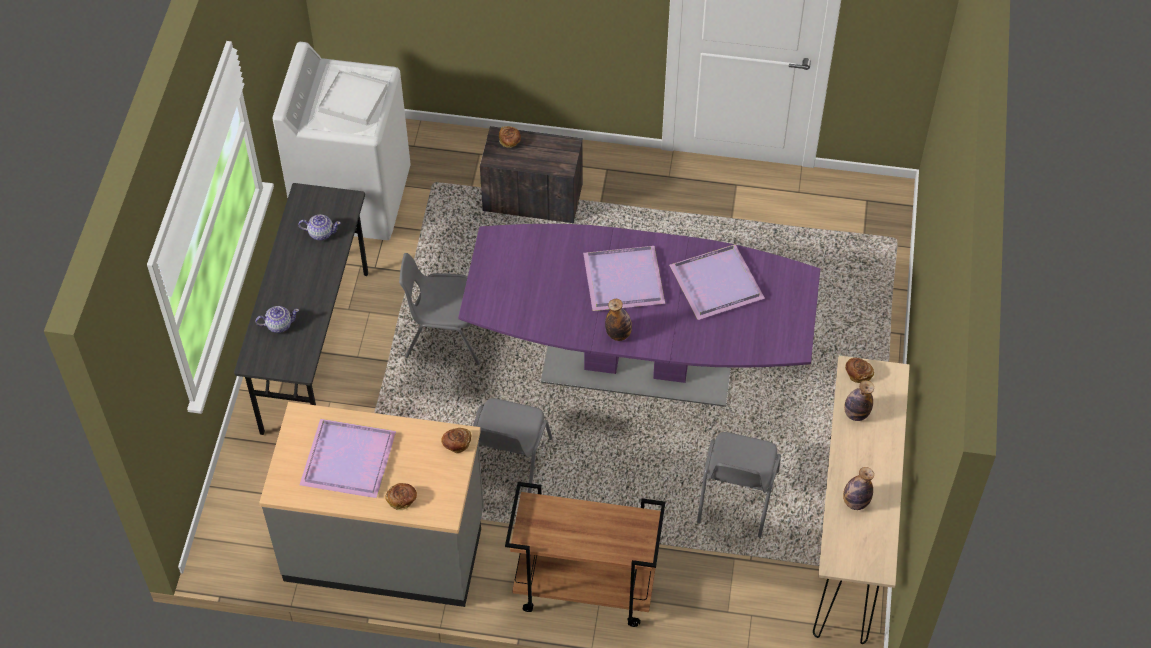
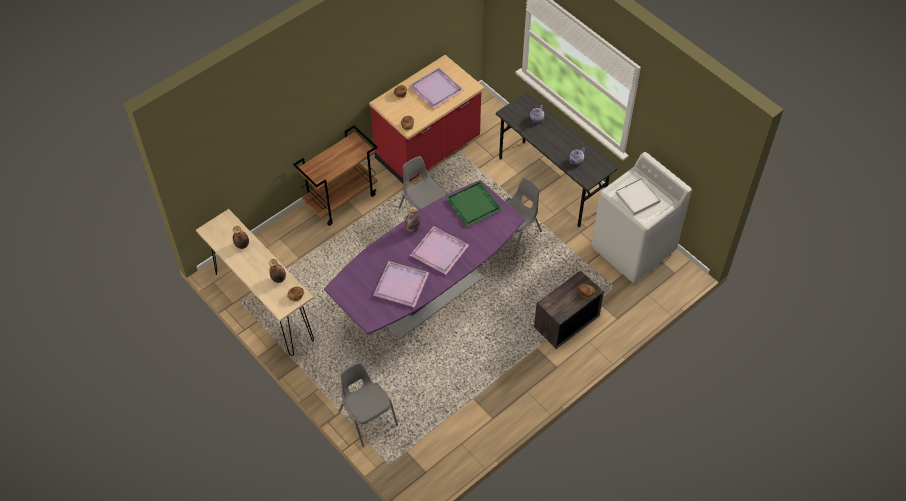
camera: 130 degrees right, 0 degrees up
(385, 545) = (428, 150): grey counter -> red counter
(508, 295) = (474, 204): none -> green tray
(736, 498) = (324, 280): grey chair -> grey chair (367, 417)

